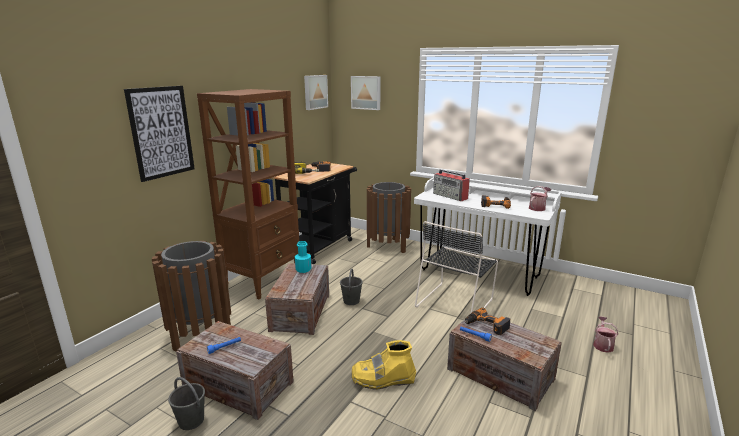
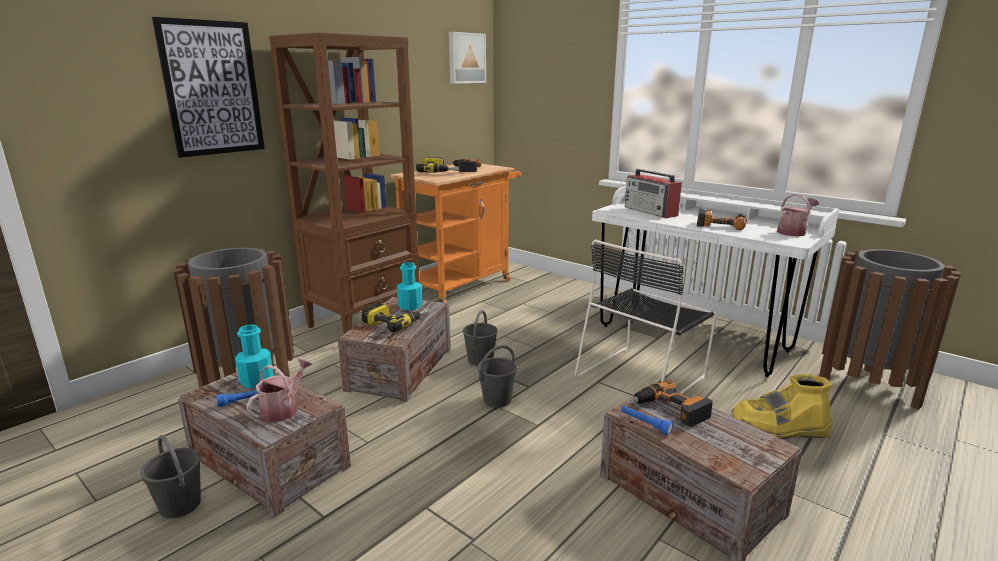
camera: 10 degrees right, 0 degrees up
(225, 333) = (257, 381): none -> turquoise bottle
(299, 282) = (396, 322): none -> power drill
(320, 246) = (462, 284): black cart -> orange cart
(366, 92) = (541, 59): picture -> none
(371, 327) = (497, 400): none -> grey bucket
(383, 379) = (490, 479): yellow boot -> yellow boot (779, 428)
(388, 246) = (560, 291): brown trash can -> brown trash can (868, 387)
(602, 344) = (890, 467): watering can -> watering can (283, 409)

